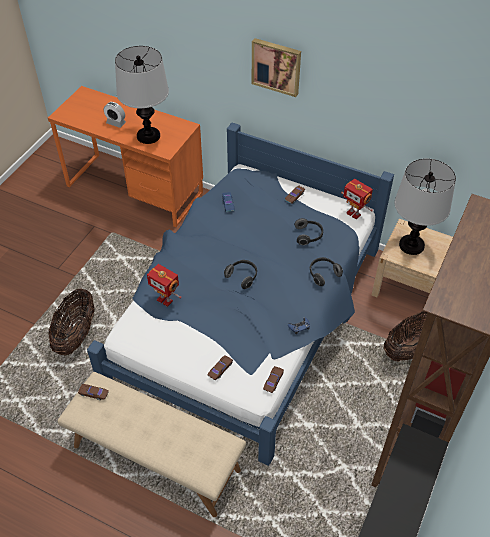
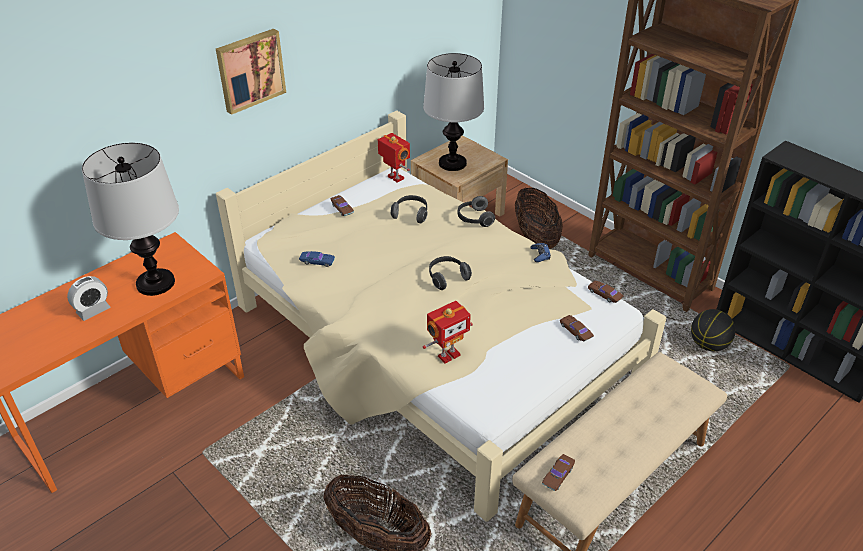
camera: 70 degrees left, 10 degrees down
(246, 315) = (434, 346): blue bed -> beige bed
(335, 510) = (708, 345): none -> basketball
(354, 213) = (395, 178): toy robot -> toy robot turned 105 degrees counterclockwise

